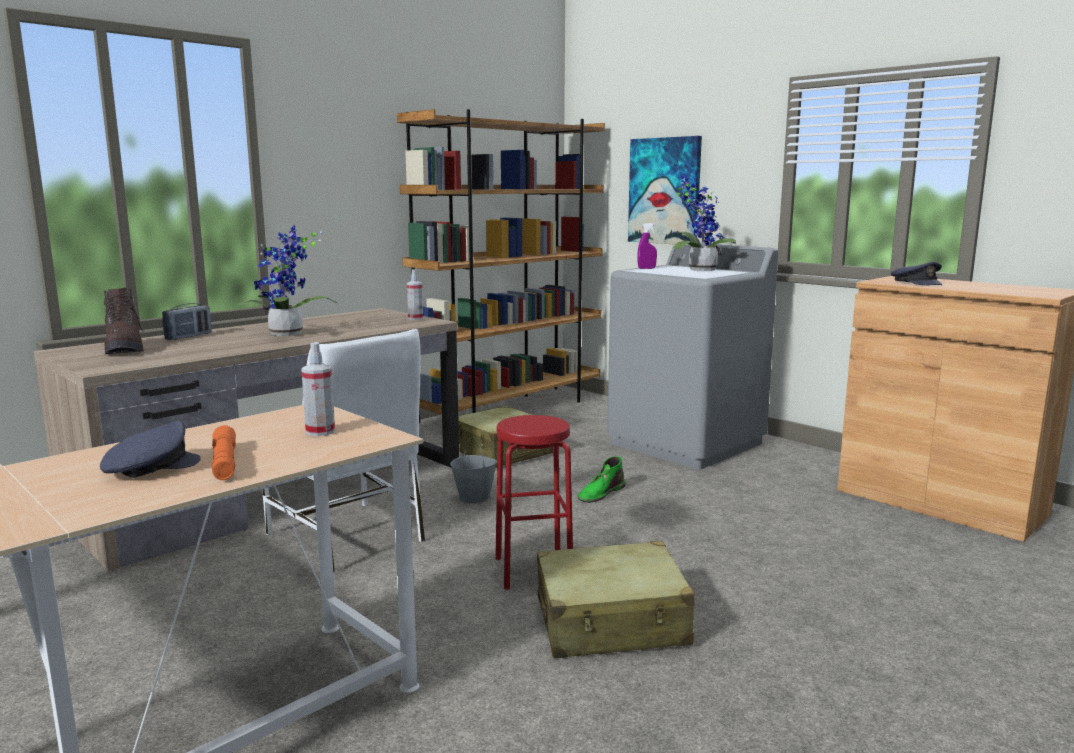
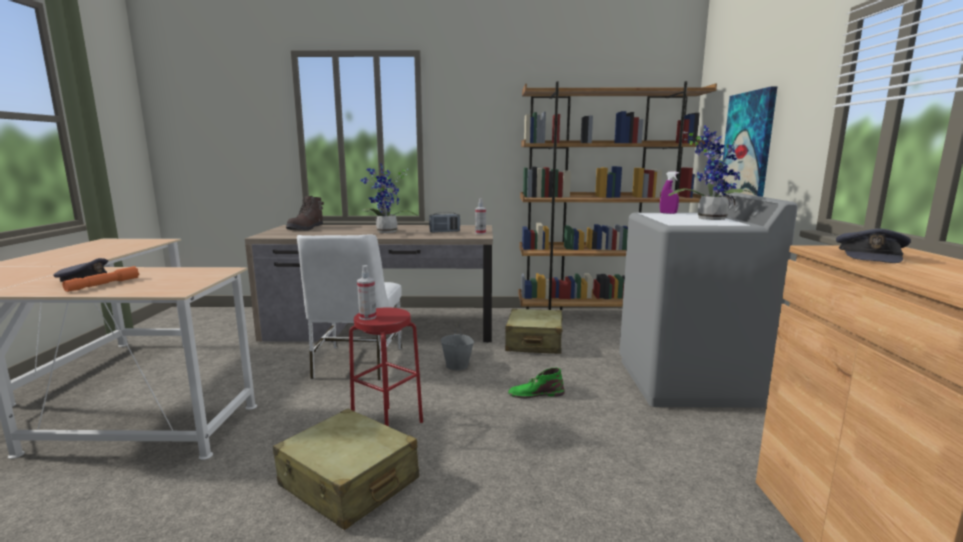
camera: 45 degrees right, 0 degrees up
(189, 336) = (349, 227): radio -> radio (444, 232)
(320, 431) = (179, 281): spray bottle -> spray bottle (367, 317)

